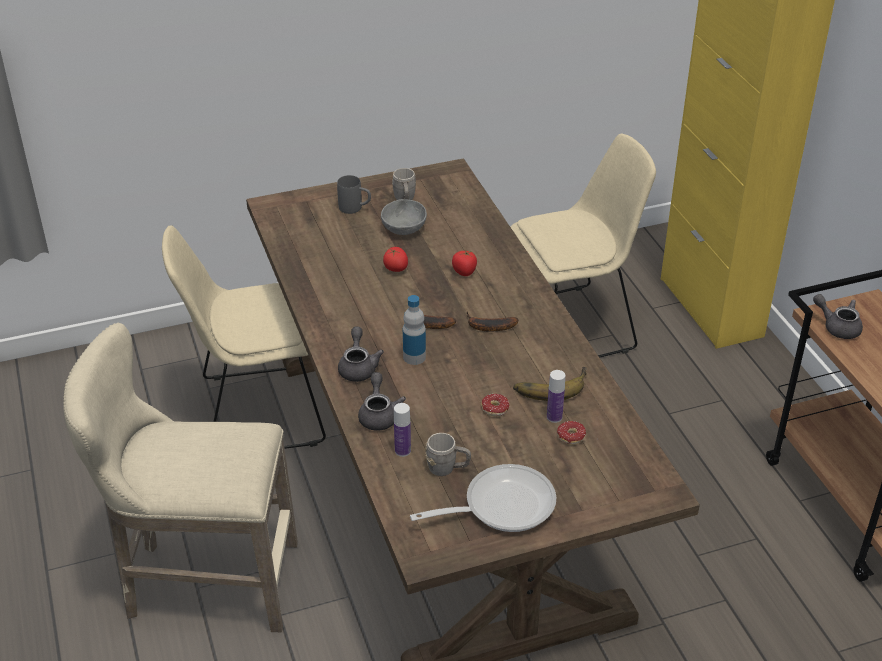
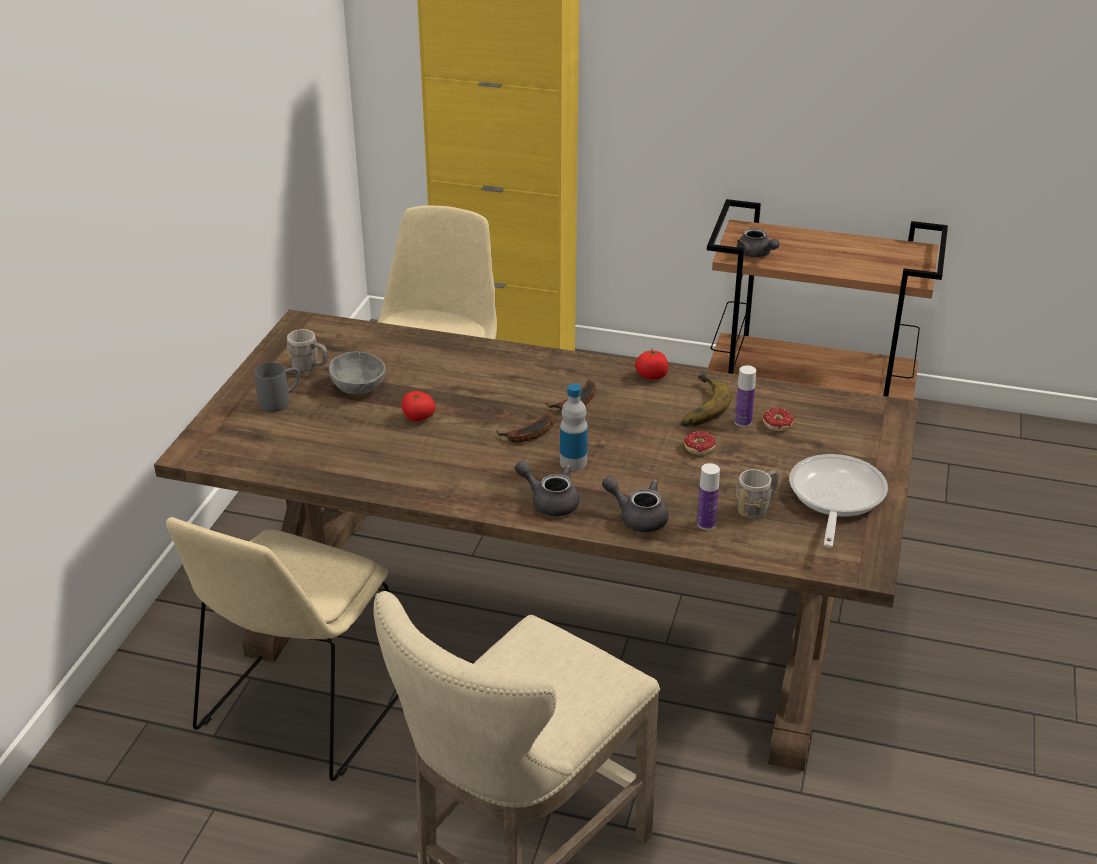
camera: 55 degrees left, 5 degrees down
(464, 271) = (475, 382): tomato -> tomato (651, 376)
(837, 327) = (756, 254): grey teapot -> grey teapot turned 105 degrees counterclockwise

